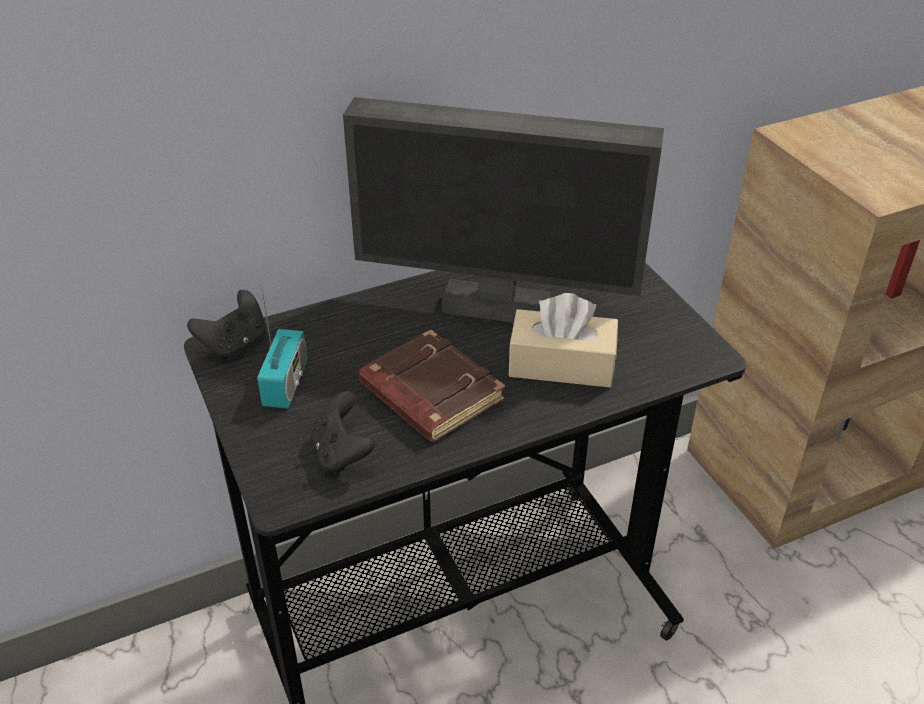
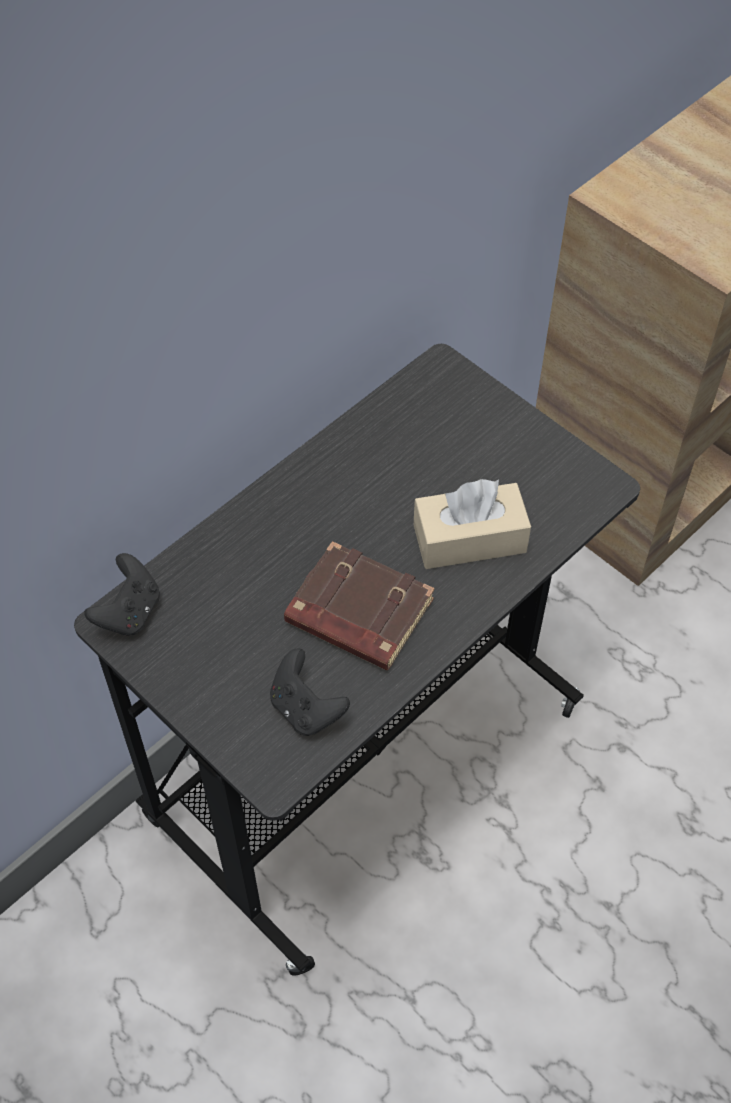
camera: 20 degrees left, 15 degrees up
(286, 384) = (209, 645): radio -> none
(497, 306) = (376, 484): monitor -> none

